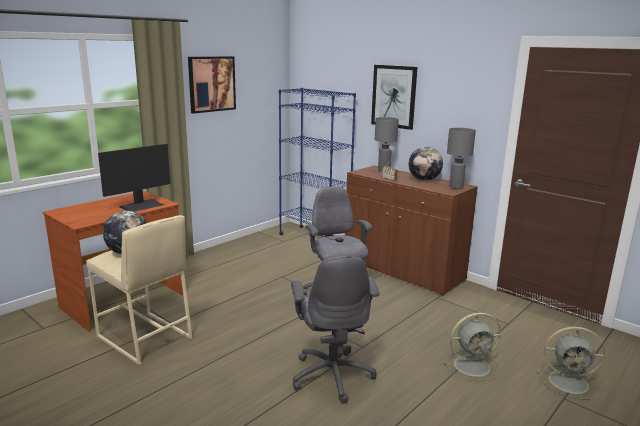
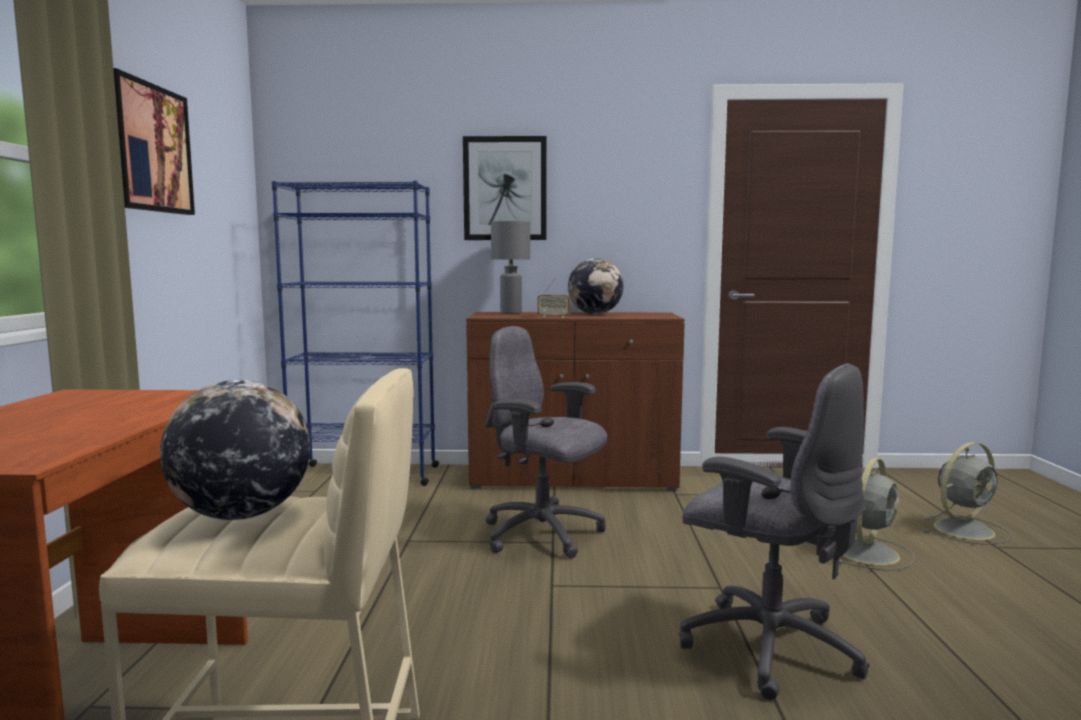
camera: 40 degrees left, 10 degrees down
(142, 205) = (143, 405): monitor -> none
(456, 187) = (655, 314): grey table lamp -> none

